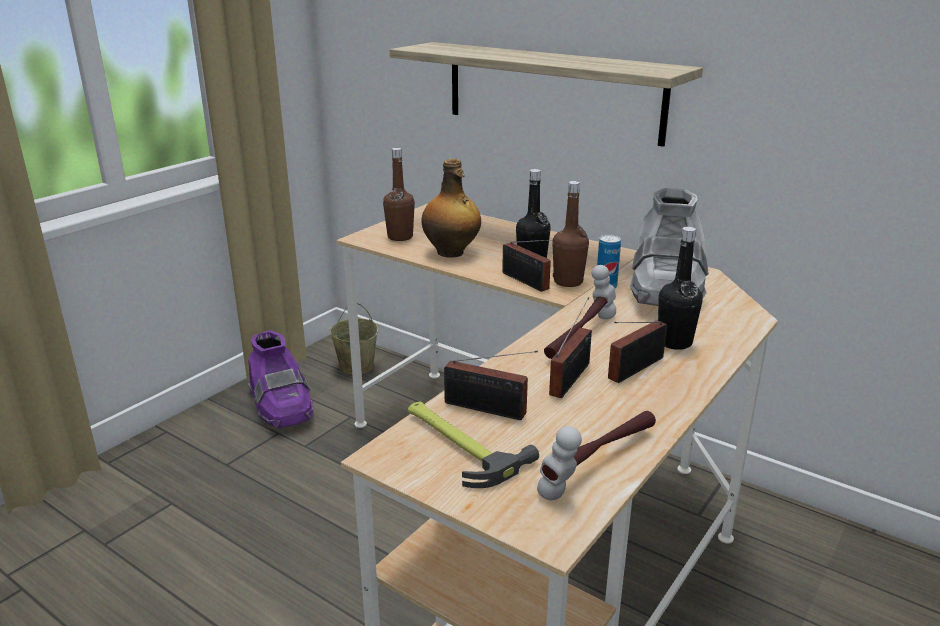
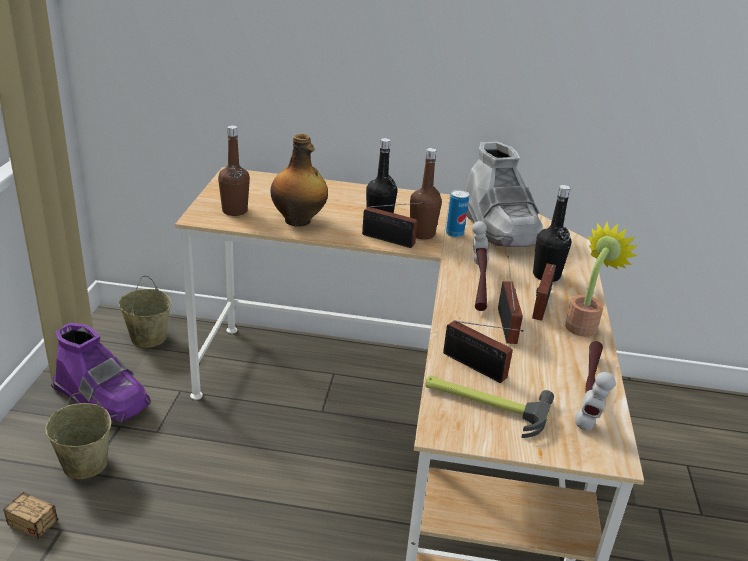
camera: 30 degrees left, 5 degrees up
(164, 504) = (54, 533): none -> storage box
(228, 455) = (84, 463): none -> beige bucket
(489, 410) = (477, 368): radio -> radio turned 45 degrees clockwise
(552, 91) = (357, 58): shelf -> none
(669, 398) = (584, 324): none -> potted plant

